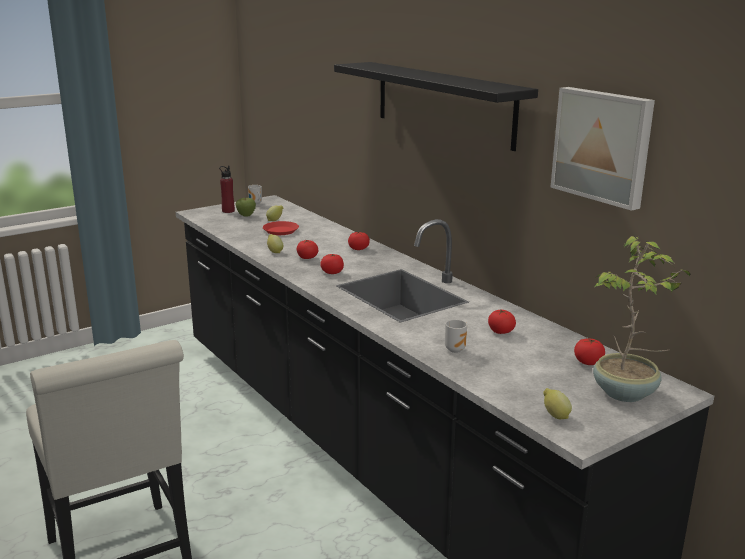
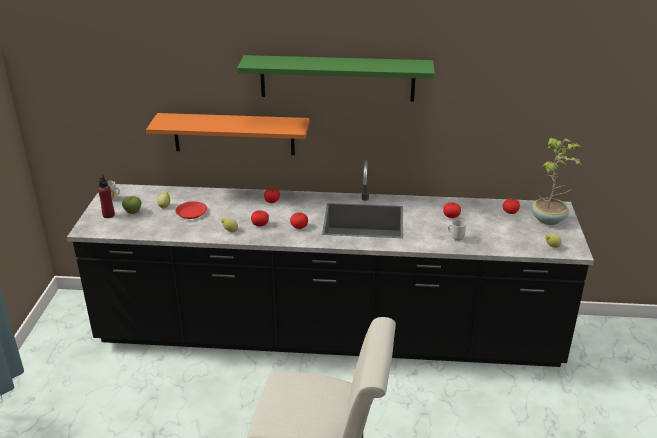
camera: 50 degrees left, 10 degrees up
(360, 162) = (234, 134): none -> orange shelf
(443, 103) = (337, 78): black shelf -> green shelf
(603, 146) = (487, 88): picture -> none

